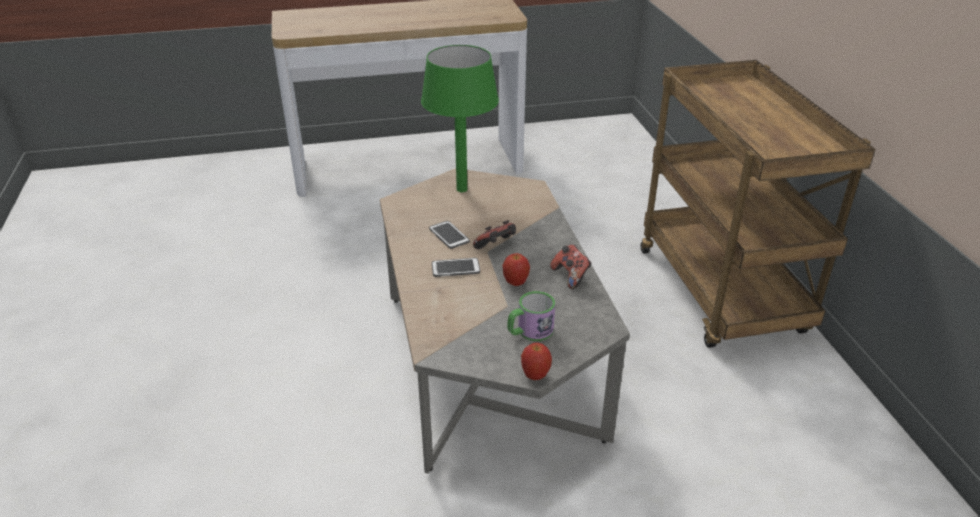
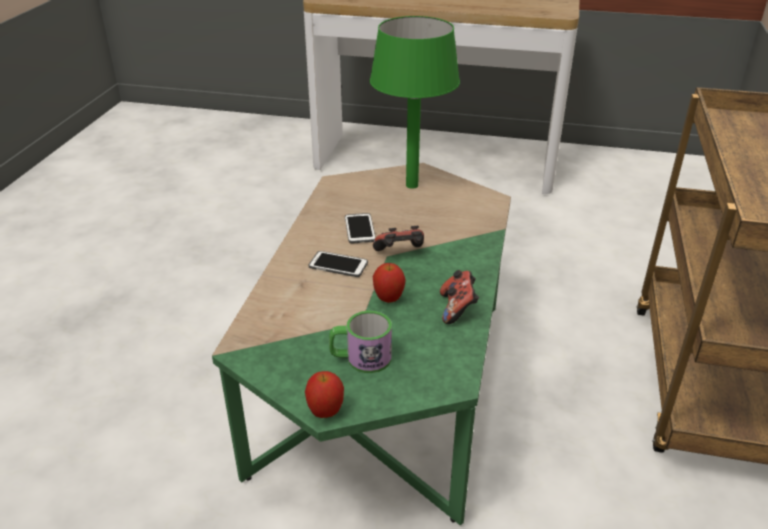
camera: 25 degrees right, 0 degrees up
(488, 365) = (382, 386): grey coffee table -> green coffee table

